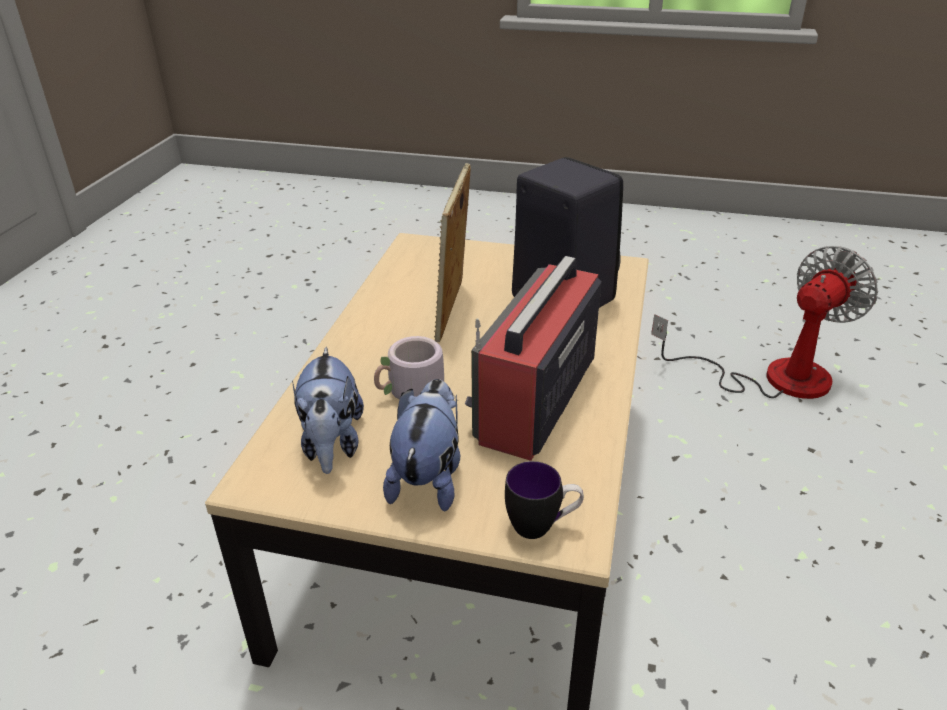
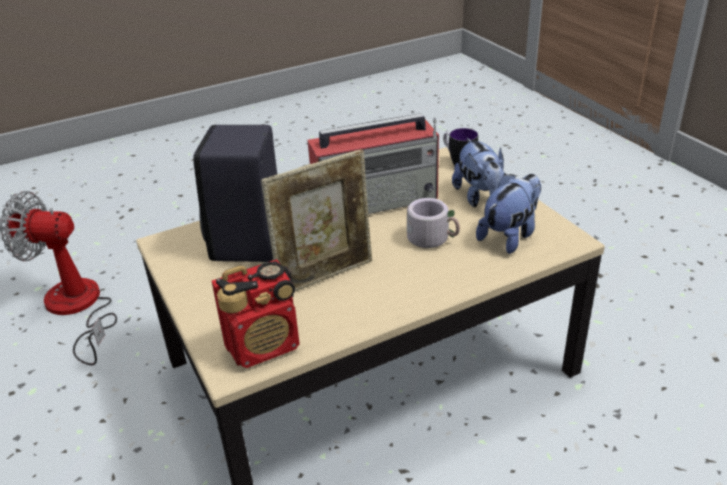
camera: 130 degrees left, 0 degrees up
(414, 259) = (264, 346): none -> radio
(428, 477) = (480, 198): plush toy -> plush toy turned 75 degrees counterclockwise

